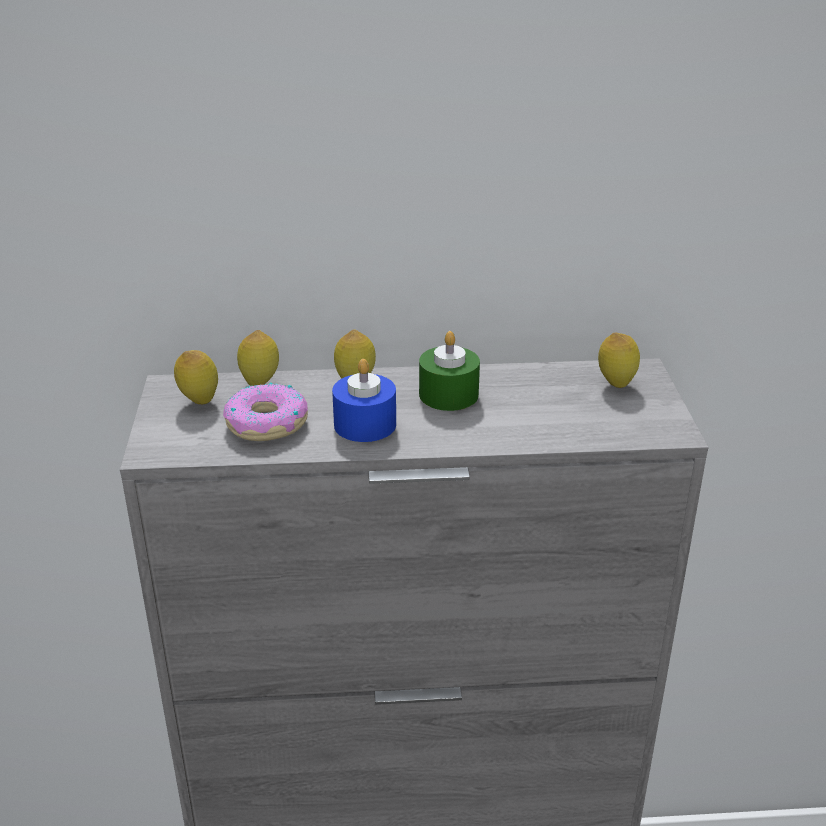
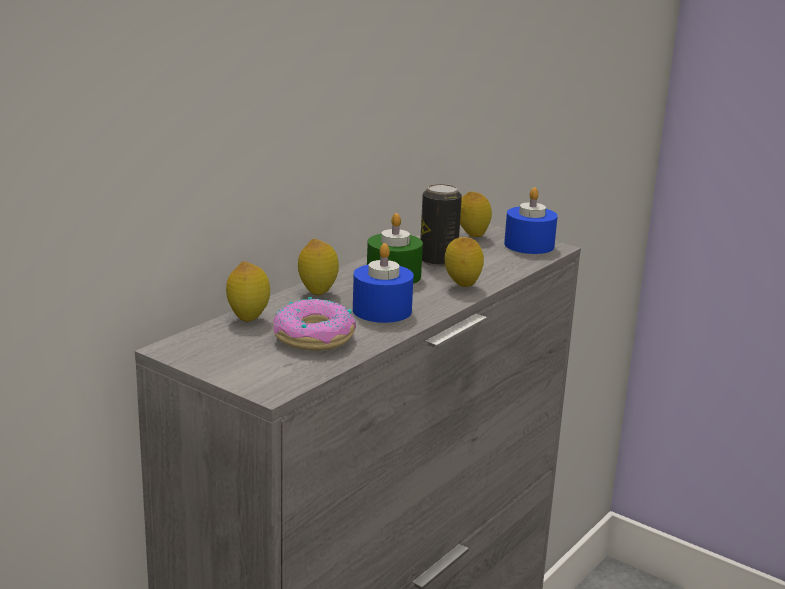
camera: 50 degrees left, 10 degrees down
(199, 401) = (228, 346): lemon -> lemon (462, 286)
(521, 397) = (438, 261): none -> can
(652, 419) = (529, 245): none -> blue candle

